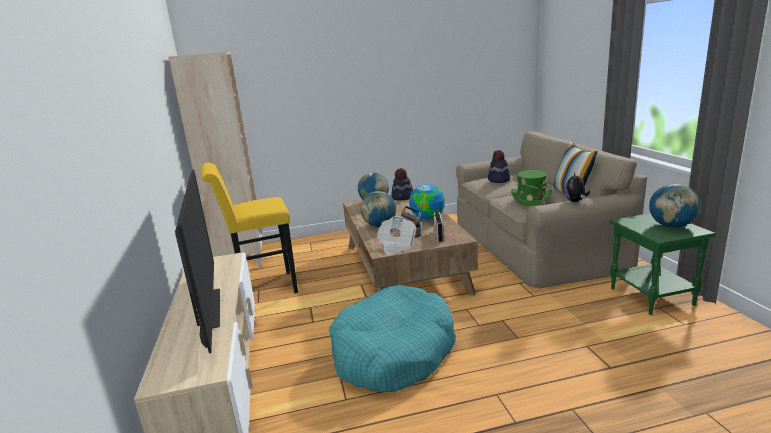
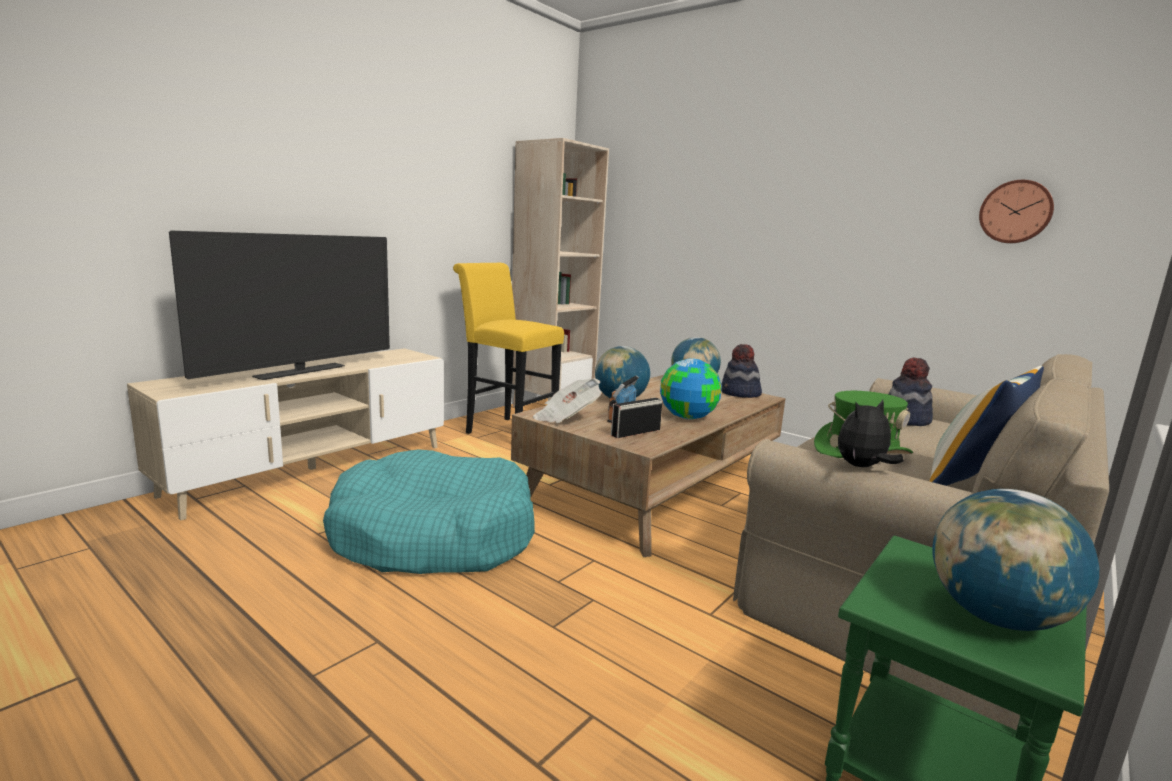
camera: 50 degrees right, 5 degrees down
(481, 70) = (1015, 212): none -> wall clock

